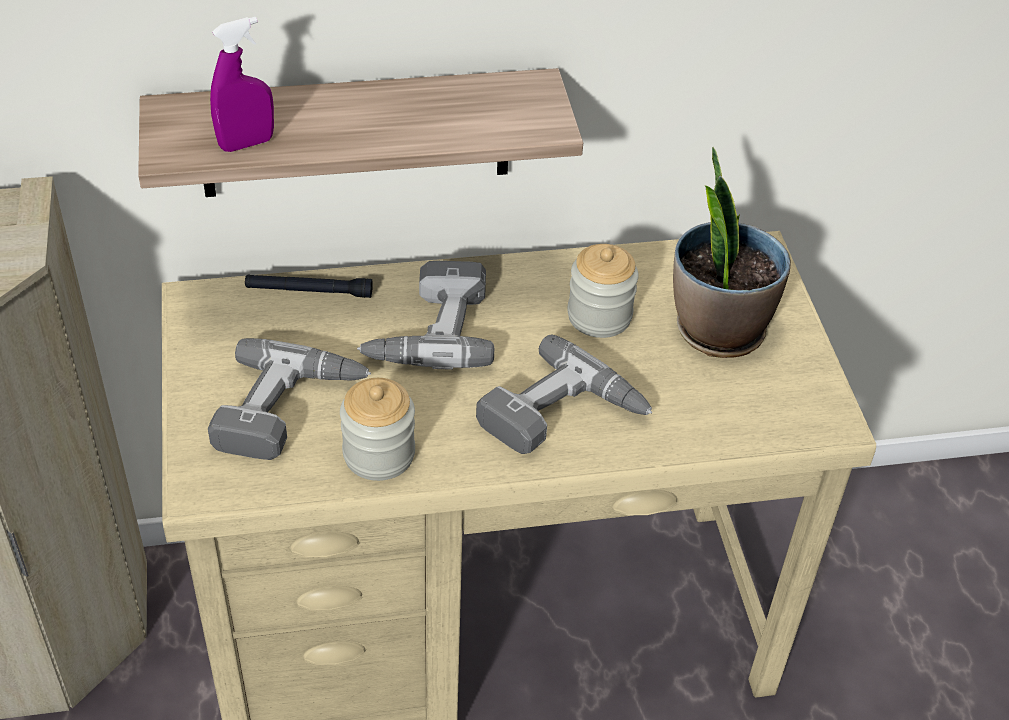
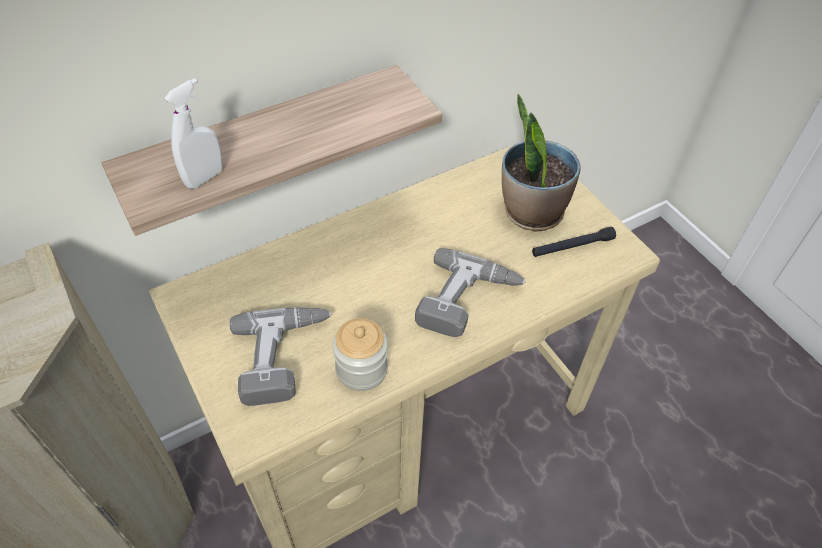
camera: 20 degrees left, 5 degrees up
(246, 143) = (204, 178): purple spray bottle -> white spray bottle
(309, 291) = (257, 265): black flashlight -> black flashlight (572, 247)
(428, 328) = (351, 267): power drill -> none
(599, 316) = (456, 225): jar -> none

